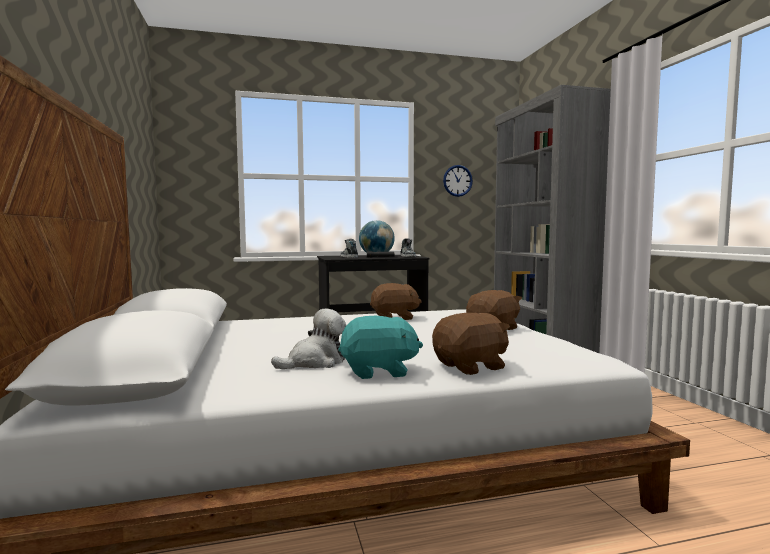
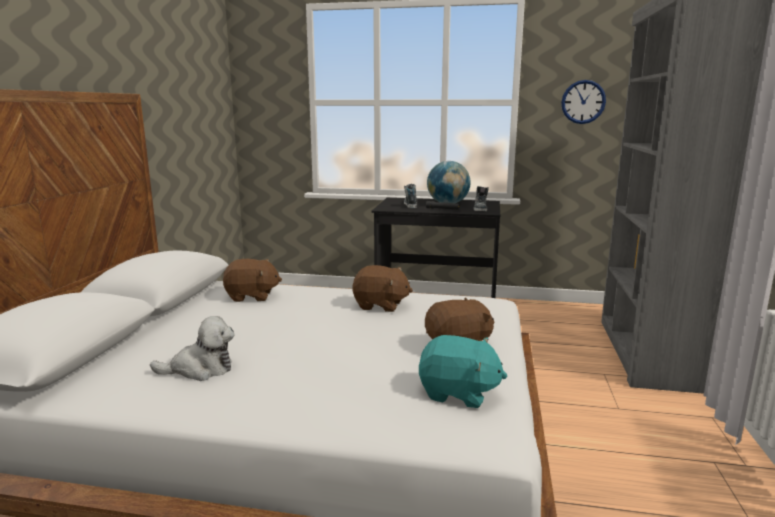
camera: 25 degrees right, 10 degrees up
(379, 371) = (230, 398): turquoise plush toy -> turquoise plush toy (458, 393)
(471, 367) = (323, 413): brown plush toy -> brown plush toy (252, 296)

